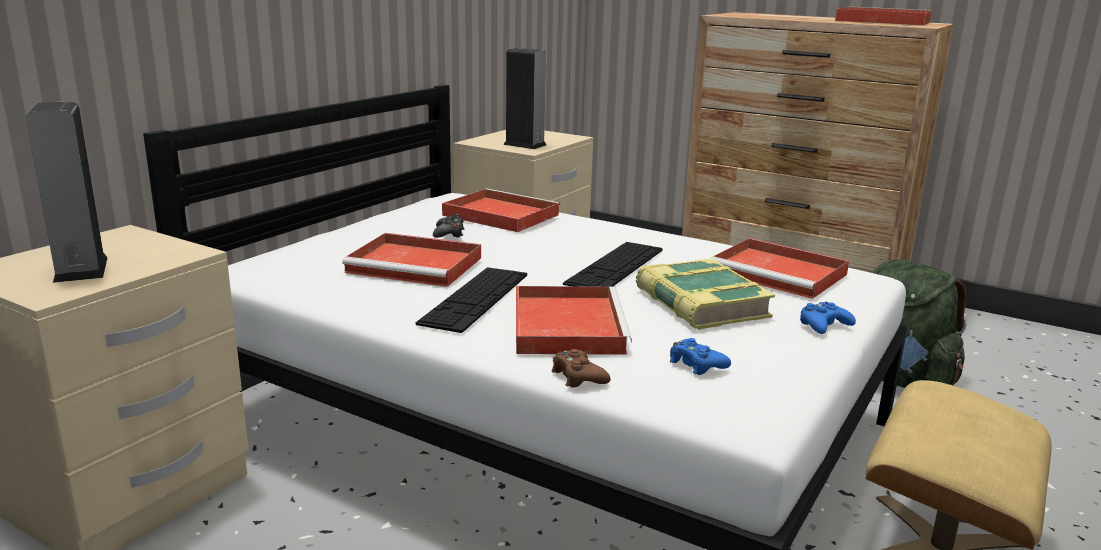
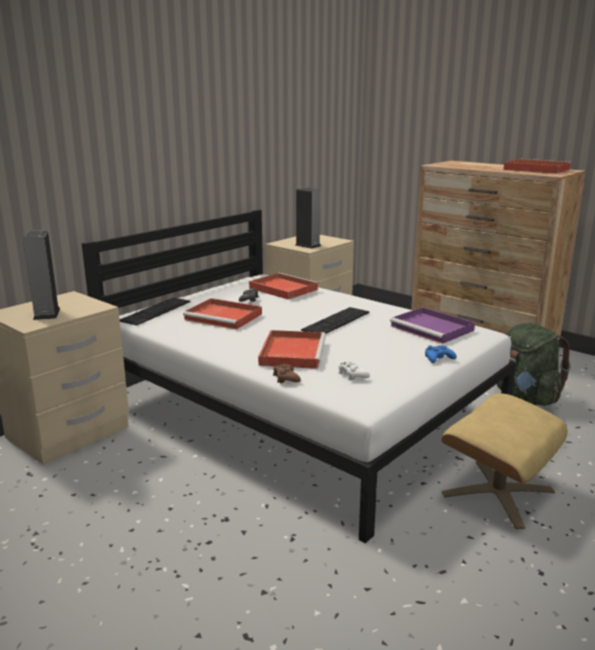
camera: 10 degrees right, 0 degrees up
(475, 298) = (249, 336): keyboard -> keyboard (156, 311)
(696, 364) = (352, 375): blue game controller -> white game controller
(700, 304) = (374, 344): book -> none
(781, 273) = (433, 328): red tray -> purple tray

